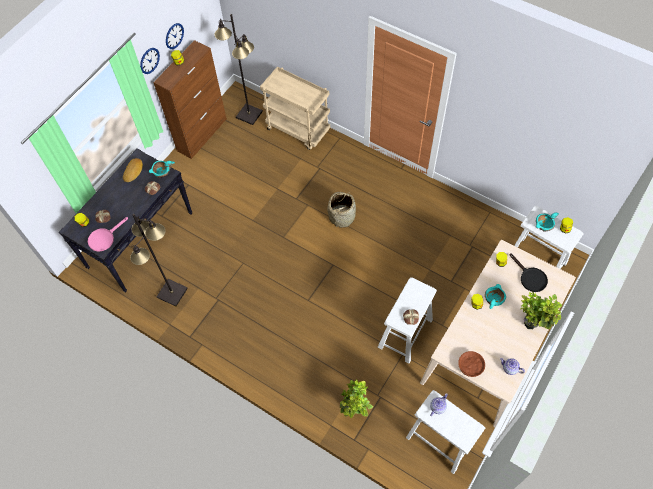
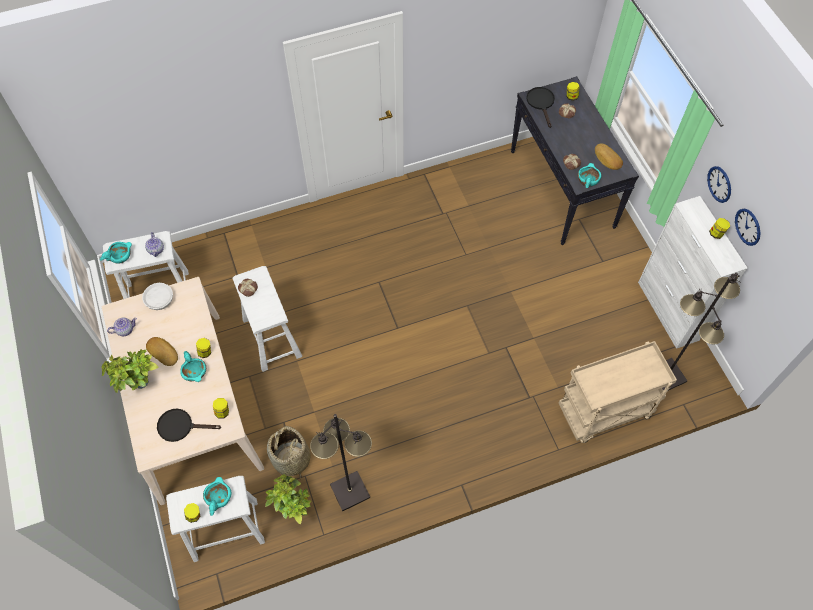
camera: 125 degrees right, 0 degrees up
(104, 238) = (541, 103): pink frying pan -> black frying pan
(172, 293) = (480, 183): black floor lamp -> black floor lamp (349, 491)
(202, 134) = (668, 311): brown cabinet -> white cabinet
(342, 216) = (447, 375): basket -> basket (291, 459)
(355, 409) = (246, 250): potted plant -> potted plant (294, 509)
(465, 428) = (120, 256): none -> turquoise bowl
(470, 366) = (160, 300): brown bowl -> white bowl
(500, 330) = (163, 352): none -> bread

